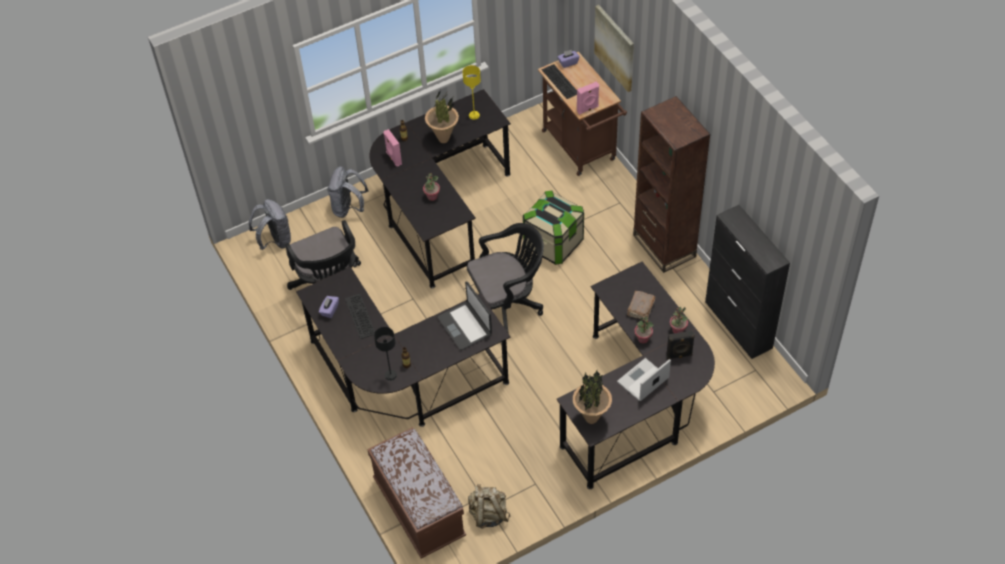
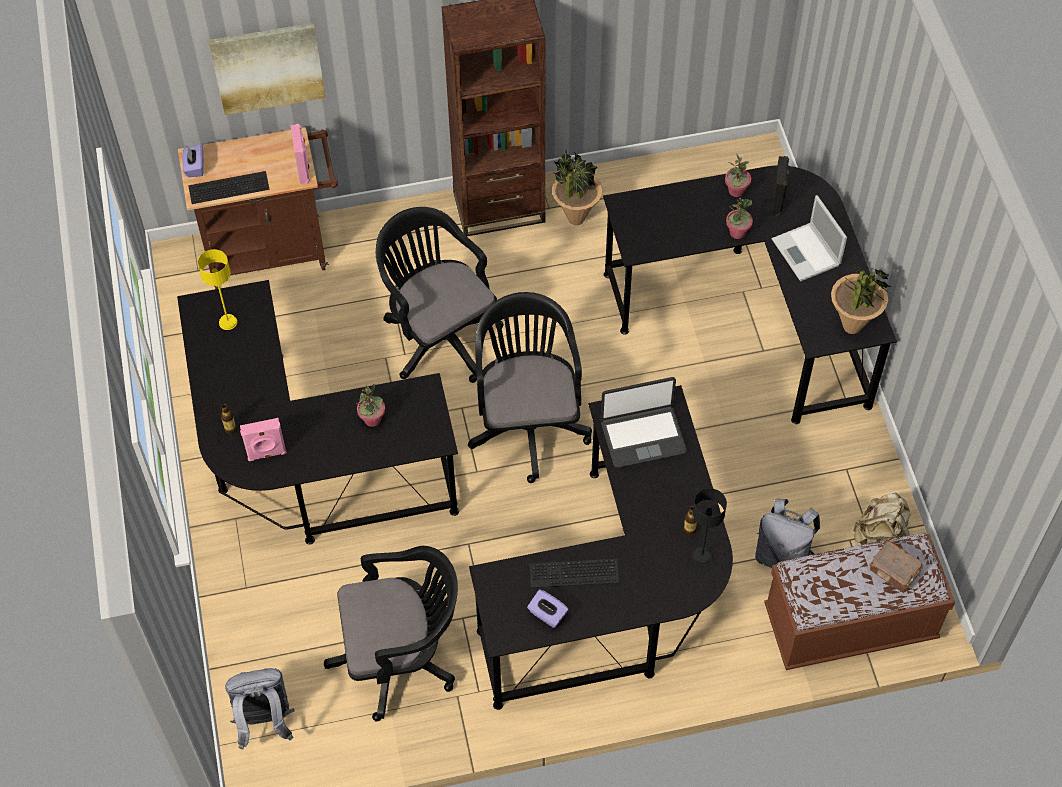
camera: 75 degrees left, 5 degrees up
(348, 208) = (245, 594): grey backpack -> grey backpack (782, 555)
(443, 139) = (258, 375): potted plant -> potted plant (575, 219)
(553, 243) = (438, 334): storage box -> black office chair
(640, 309) = (686, 221): brown book -> brown book (894, 571)
(738, 325) = (664, 168): black cabinet -> none

